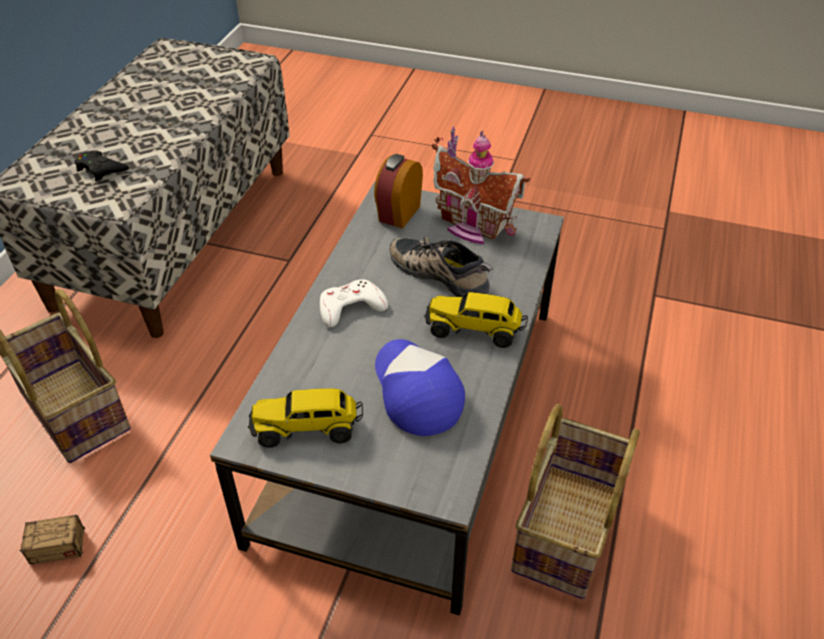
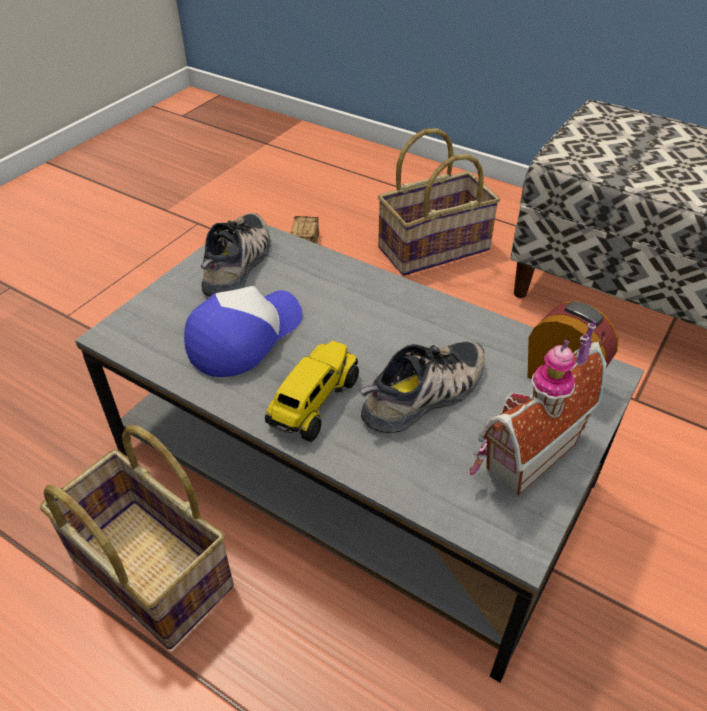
camera: 105 degrees right, 0 degrees up
(101, 169) = (622, 149): black game controller -> none
(307, 428) = (239, 264): toy truck -> shoe
(350, 307) = (387, 310): white game controller -> none
(416, 391) = (244, 336): cap -> cap turned 45 degrees counterclockwise

